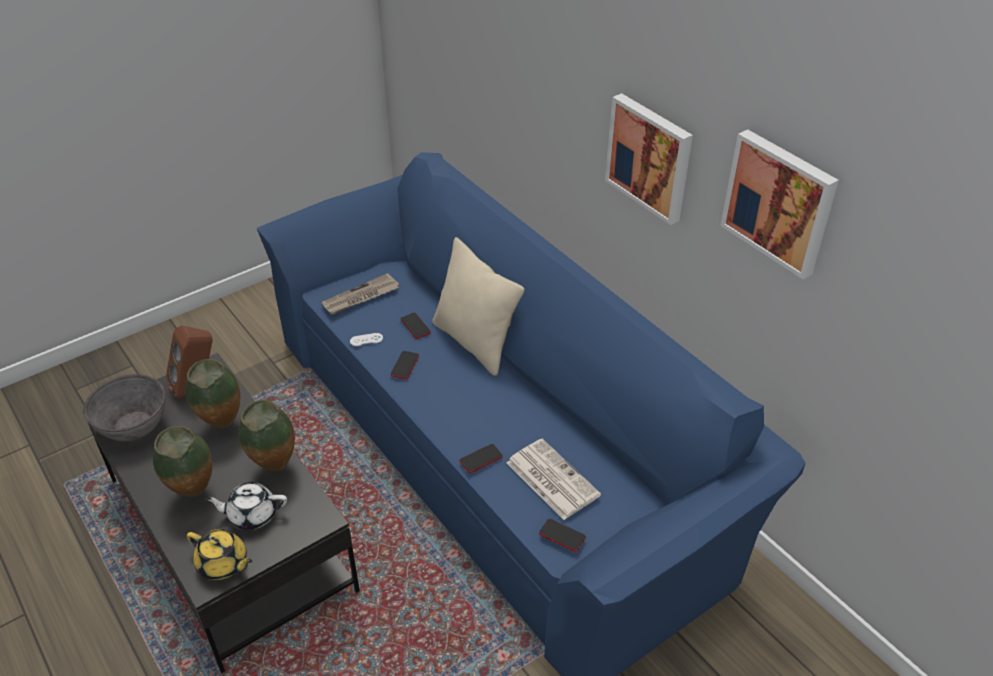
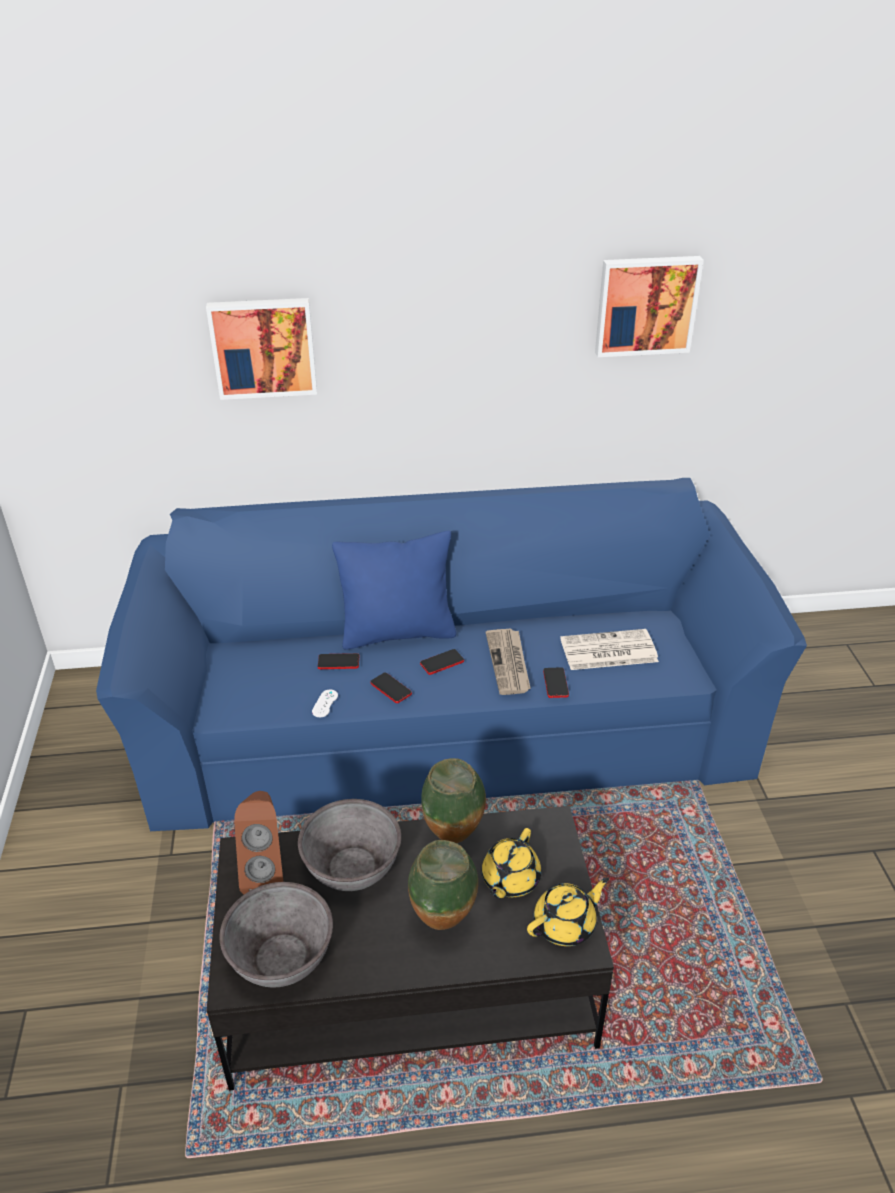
camera: 60 degrees left, 5 degrees down
(222, 425) = (352, 867): vase -> grey bowl
(251, 514) = (509, 880): white teapot -> yellow teapot
(361, 297) = (251, 686): newspaper -> newspaper (509, 663)
(475, 342) = (398, 633): beige pillow -> blue pillow
(562, 535) = (676, 668): phone -> phone (442, 662)
(650, 157) = (491, 344): picture -> picture (263, 347)

